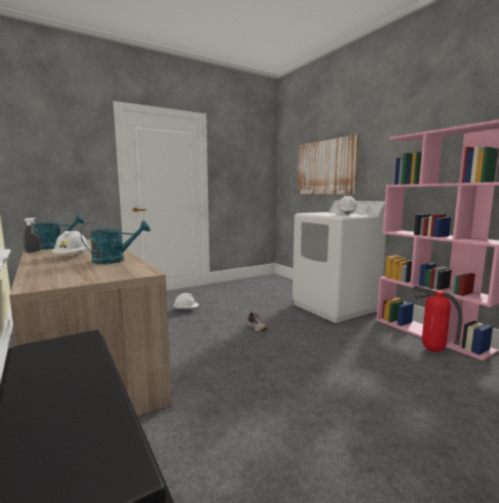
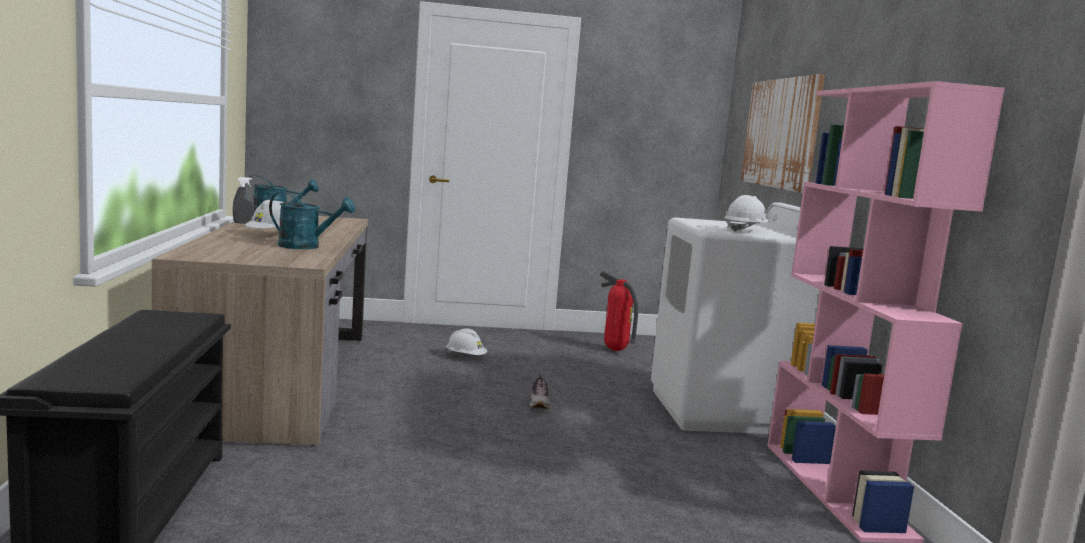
camera: 25 degrees right, 0 degrees up
(432, 351) = (789, 506): fire extinguisher -> fire extinguisher (614, 350)

